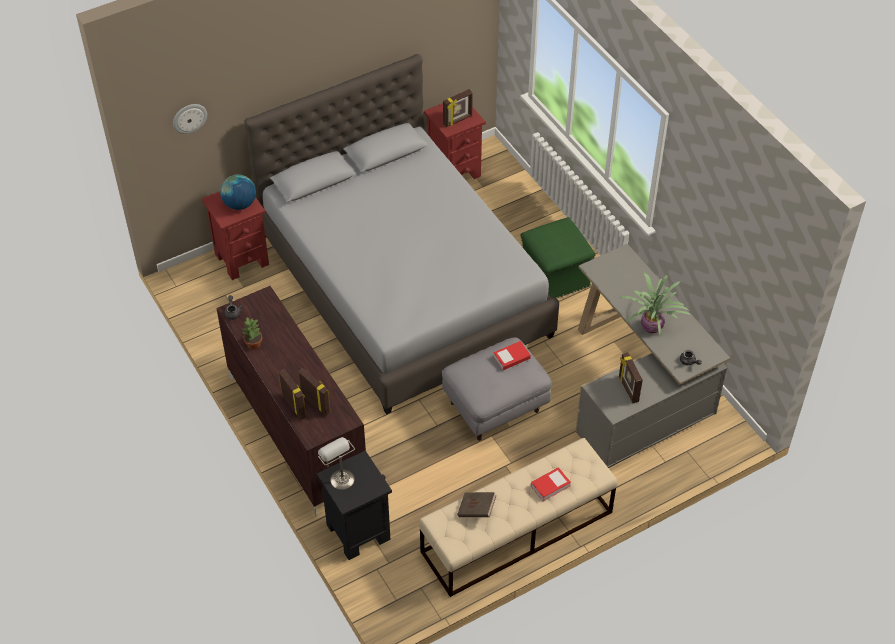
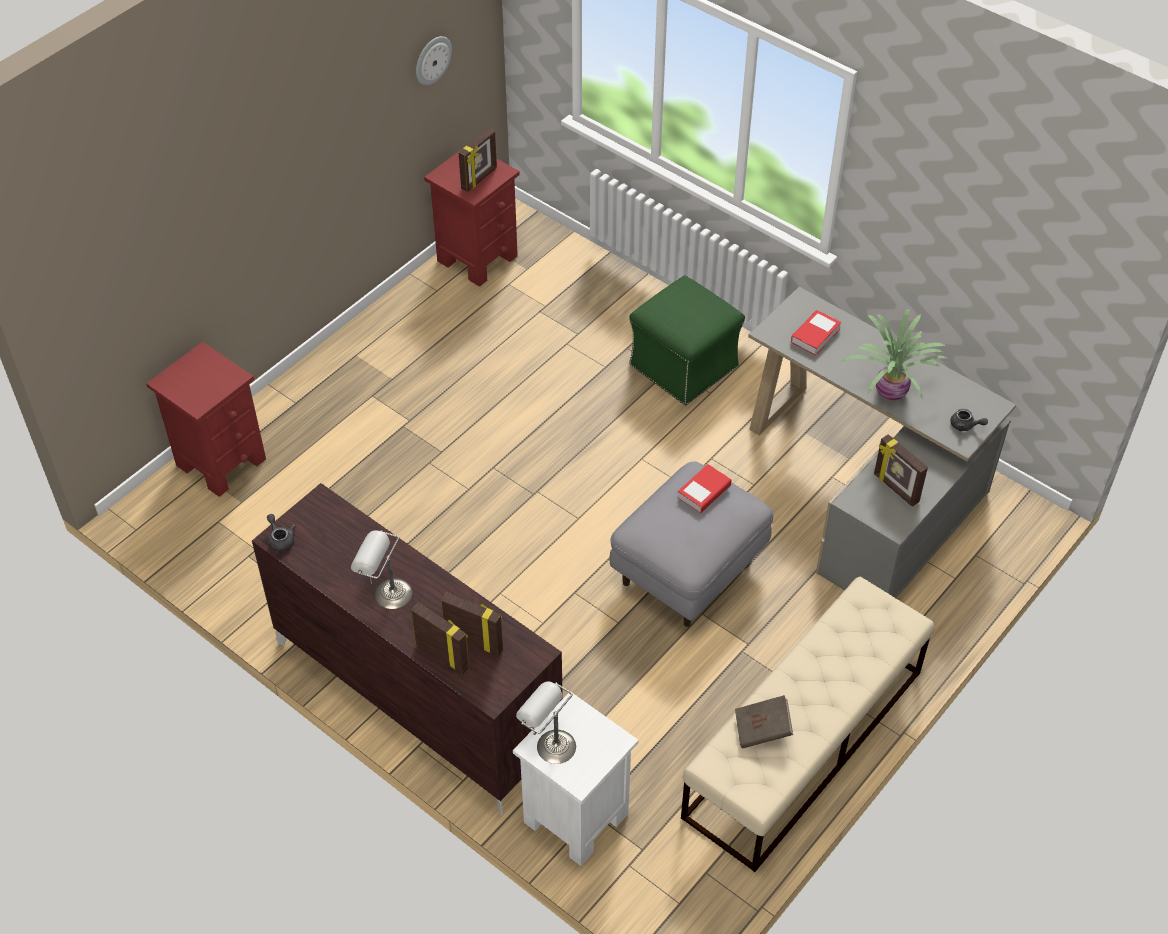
camera: 20 degrees left, 0 degrees up
(189, 118) = (111, 257): wall clock -> wall clock (432, 60)
(239, 204) = (210, 377): globe -> none
(254, 344) = (336, 579): potted plant -> none
(278, 360) = (385, 592): none -> white table lamp
(359, 531) = (576, 816): black nightstand -> white nightstand
(403, 283) = (476, 432): grey bed -> none
(550, 486) = (849, 661): book -> book (815, 335)

